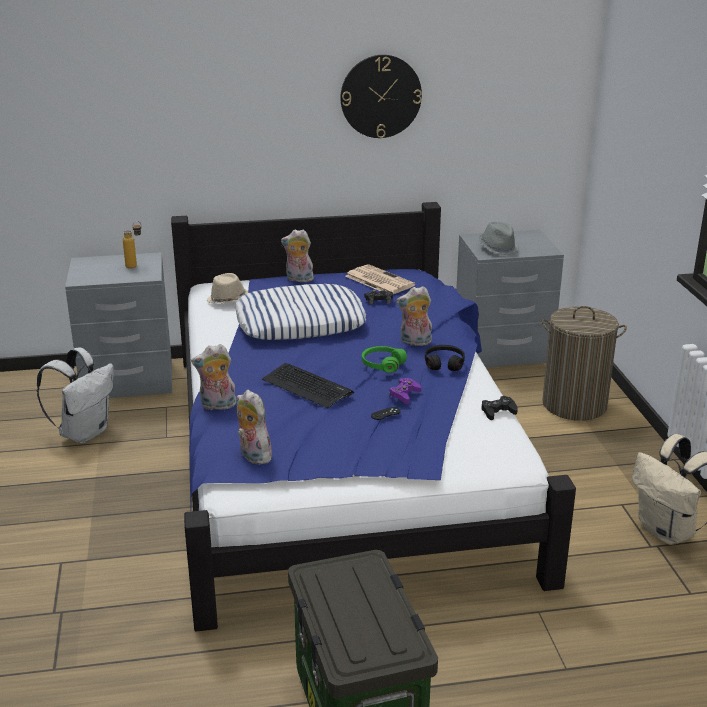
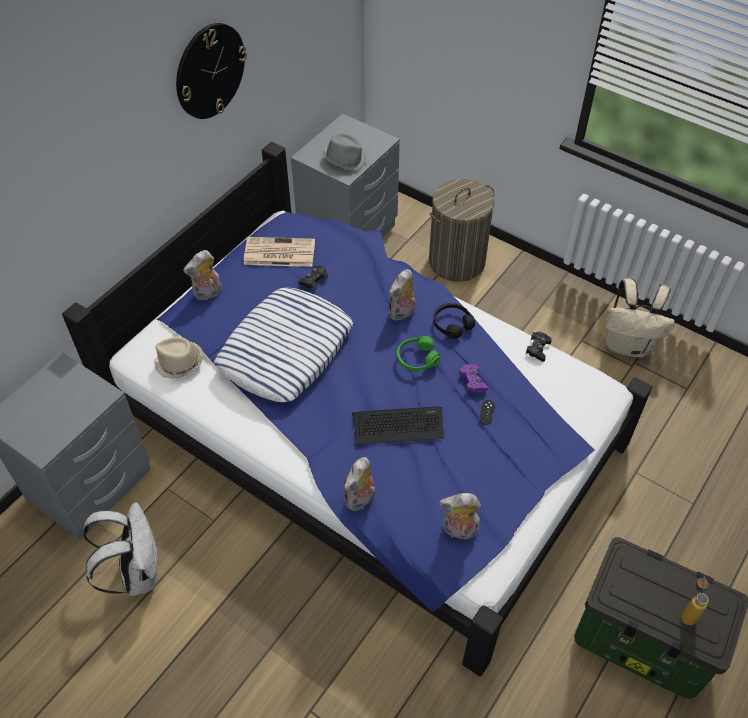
camera: 45 degrees left, 25 degrees up
(135, 265) = (66, 388): bottle -> bottle (688, 612)

